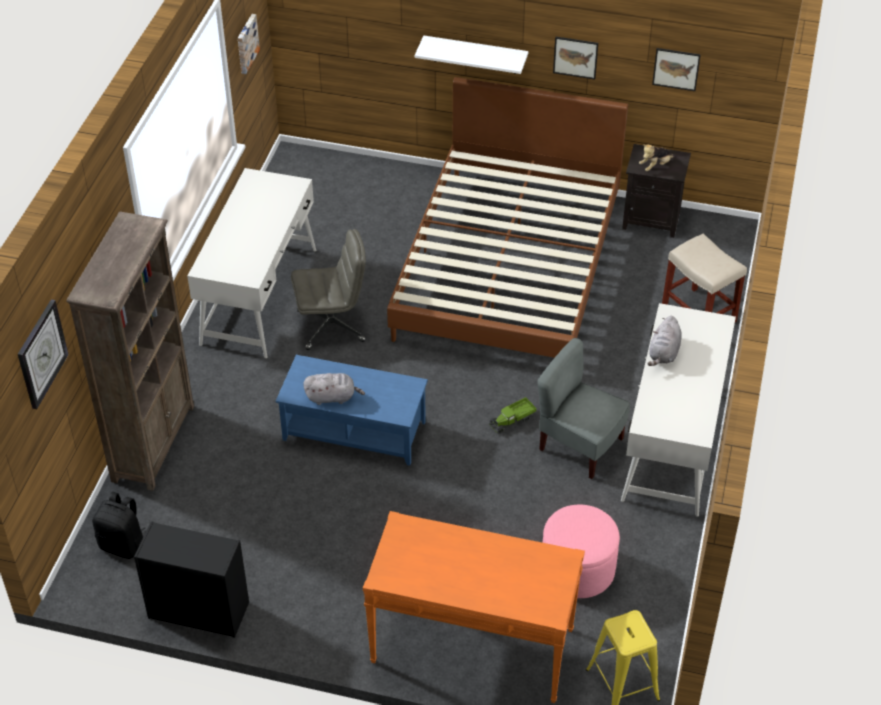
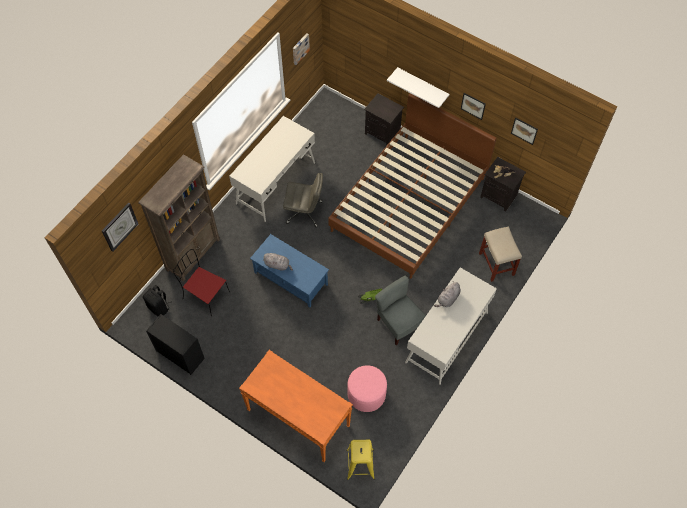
camera: 20 degrees right, 15 degrees up
(205, 500) = (205, 295): none -> red chair
(414, 180) = (383, 133): none -> black nightstand

